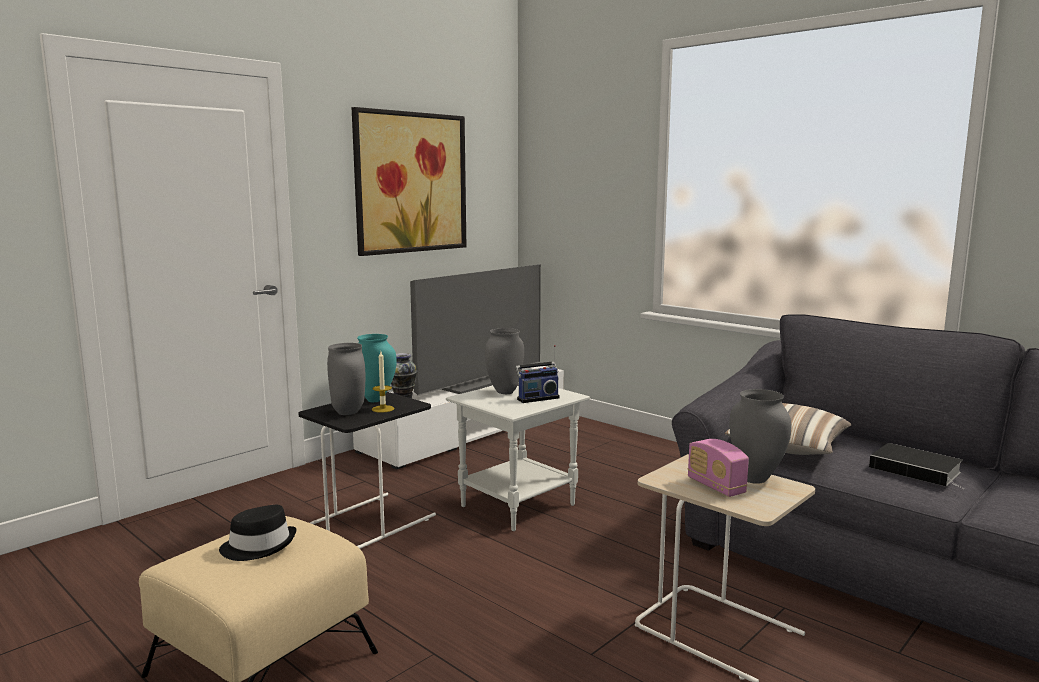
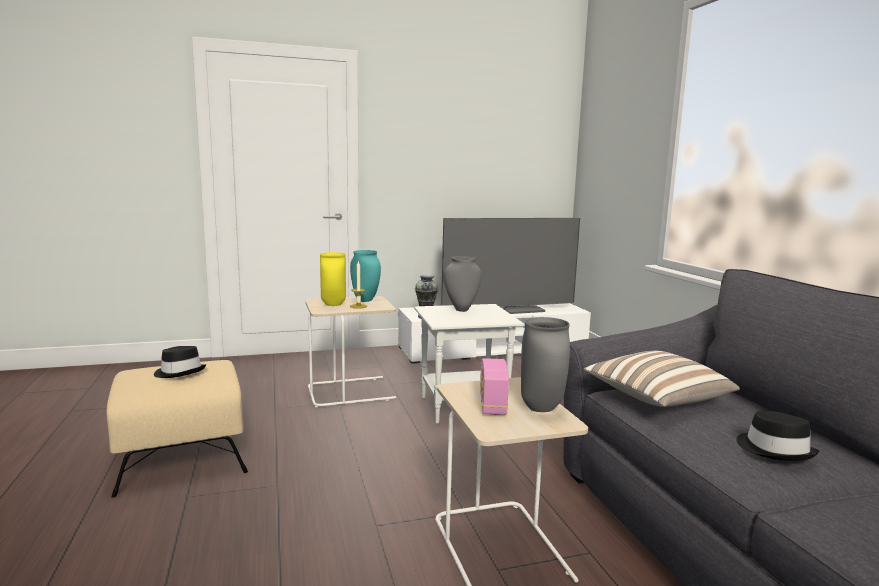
camera: 30 degrees right, 0 degrees up
(349, 412) = (334, 304): grey vase -> yellow vase
(371, 521) = (351, 392): black side table -> beige side table
(410, 182) = (466, 143): picture -> none
(537, 398) = (477, 317): radio -> none
(917, 470) = (775, 450): book -> black hat

